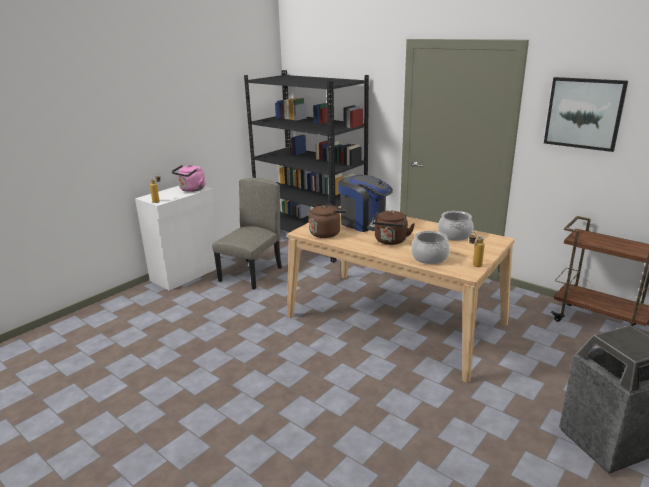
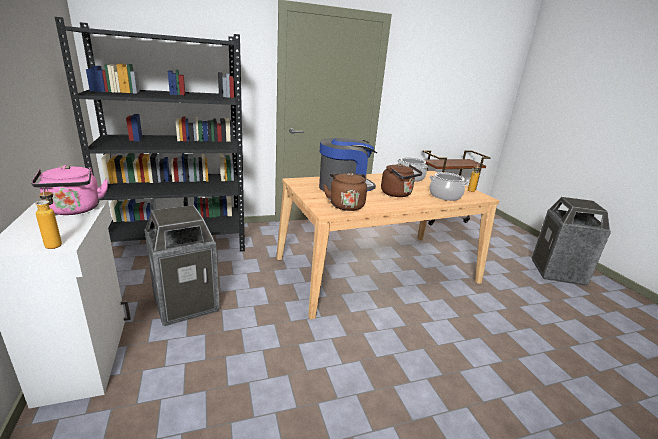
camera: 60 degrees left, 0 degrees up
(251, 274) = (186, 303): beige chair -> trash can
(584, 113) = (426, 75): picture -> none

